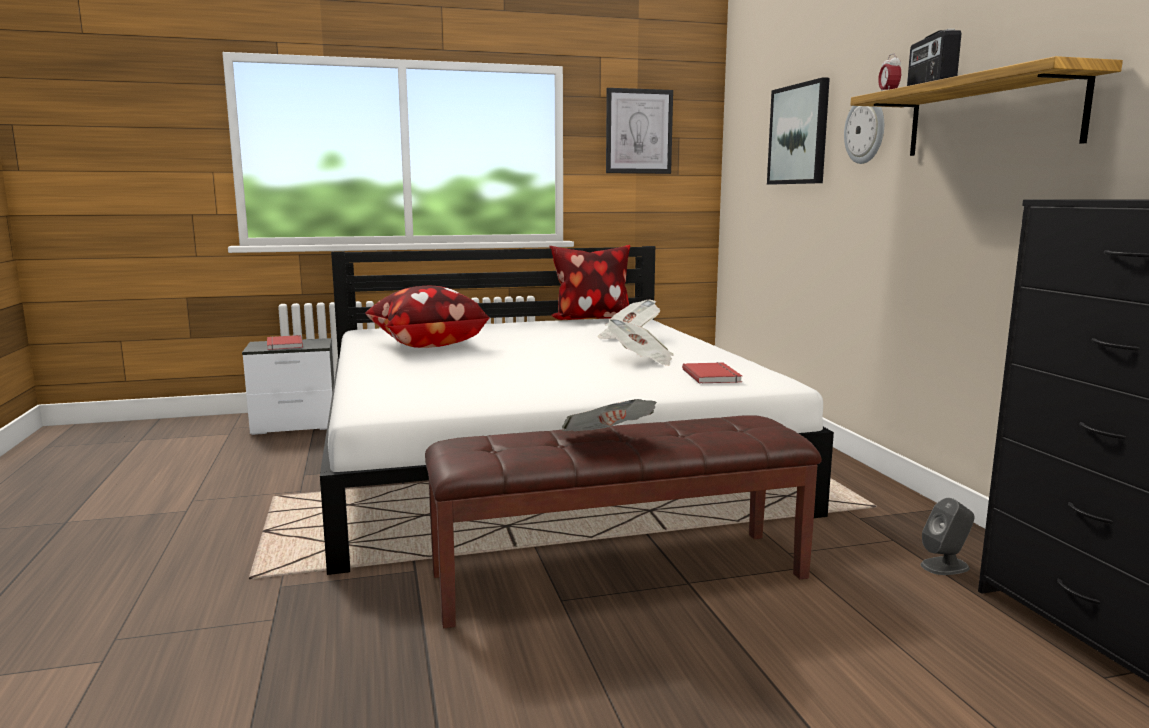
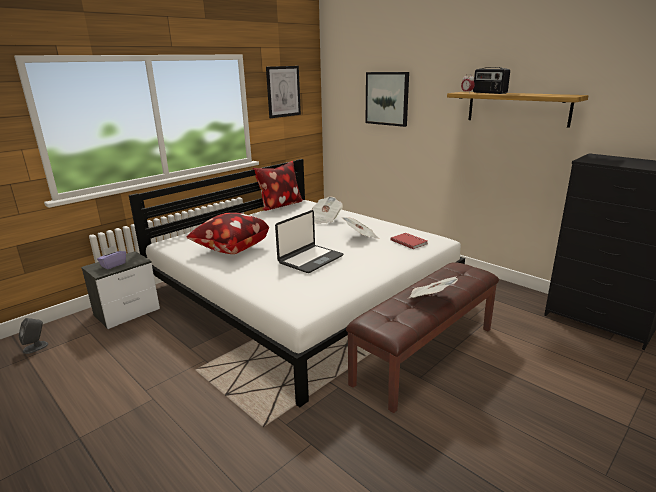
camera: 30 degrees left, 10 degrees up
(283, 345) = (113, 265): red book -> purple tissue box
(507, 368) = (310, 259): none -> laptop
(865, 130) = (437, 103): wall clock -> none
(945, 566) = (523, 307): grey speaker -> grey speaker (36, 347)

